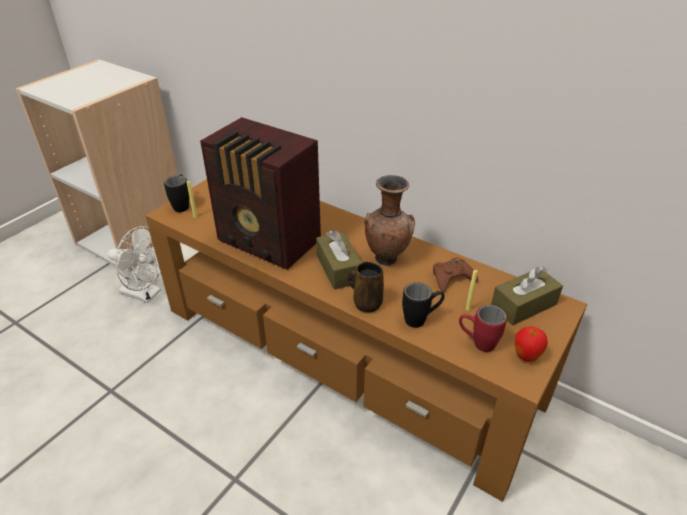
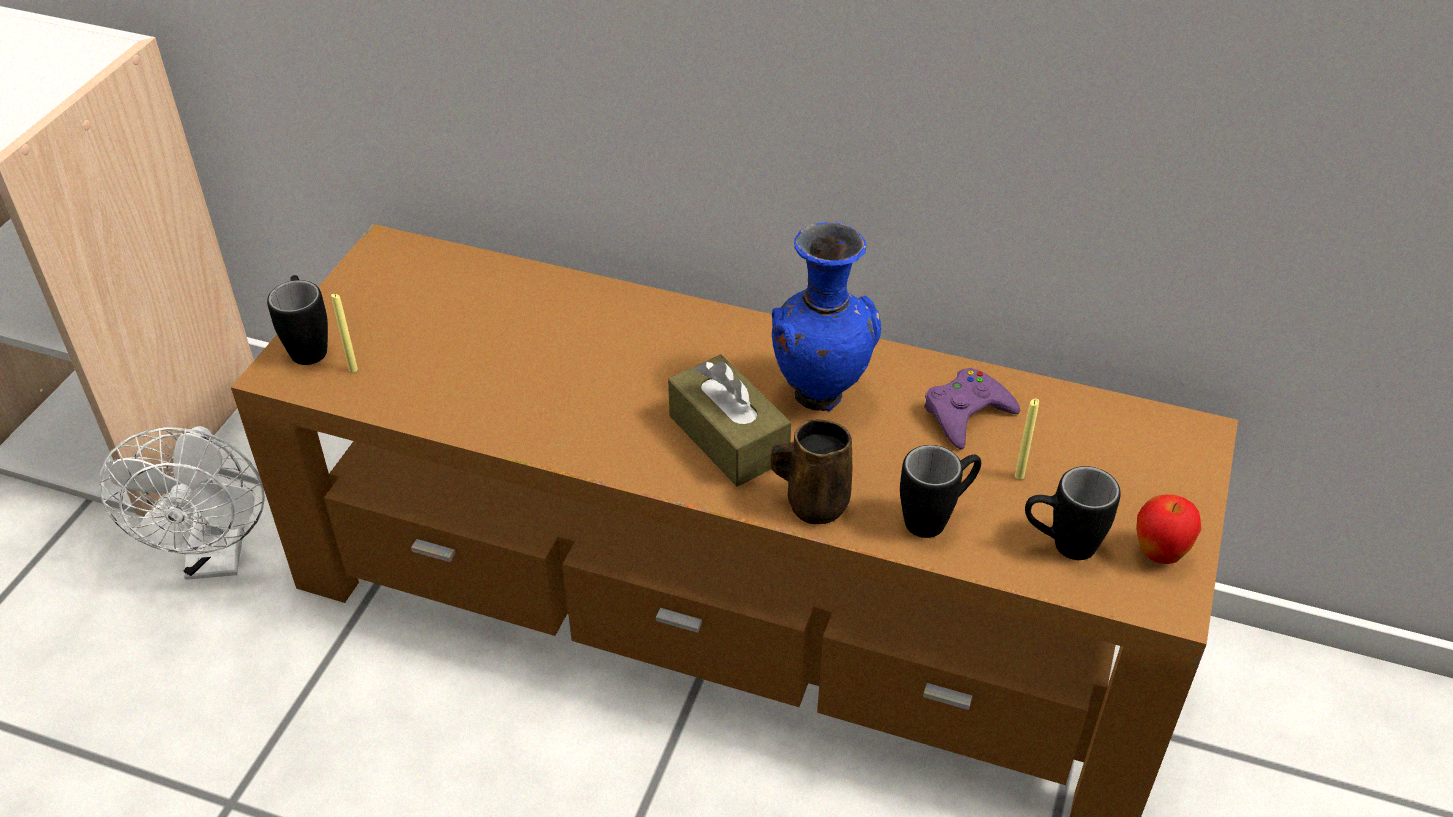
camera: 15 degrees left, 5 degrees up
(146, 293) = (217, 558): white fan -> white fan turned 75 degrees clockwise
(269, 242) = (553, 403): radio -> none
(387, 258) = (820, 394): brown vase -> blue vase
(452, 278) = (966, 414): brown game controller -> purple game controller
(477, 343) = (1060, 545): red mug -> black mug
(523, 305) = (1122, 446): brown tissue box -> none

